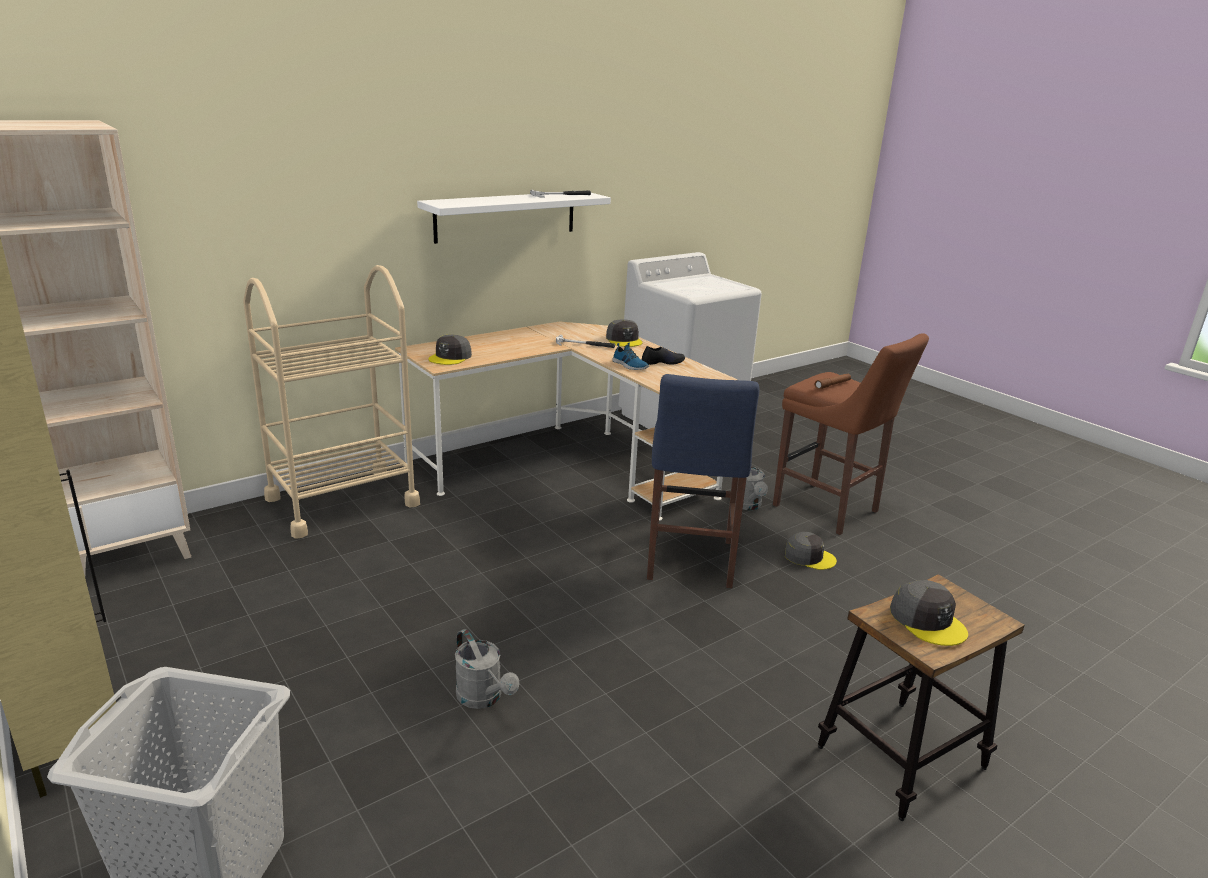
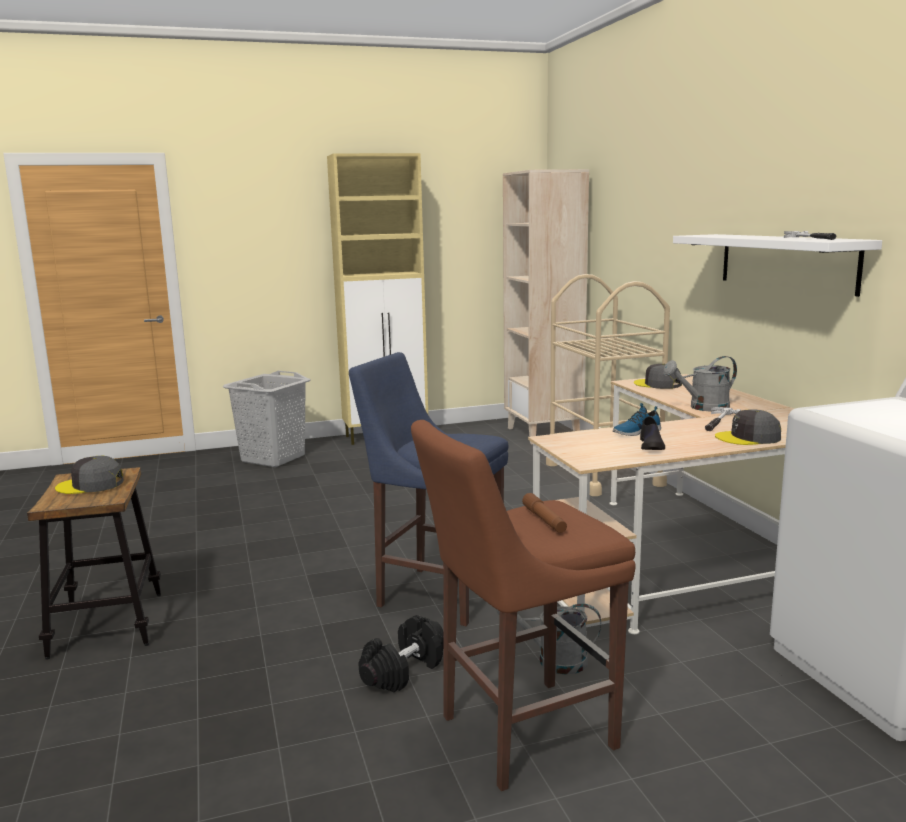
camera: 110 degrees right, 10 degrees down
(484, 698) = (325, 504): grey watering can -> grey watering can (703, 408)
(809, 557) = (403, 671): grey cap -> black dumbbell

